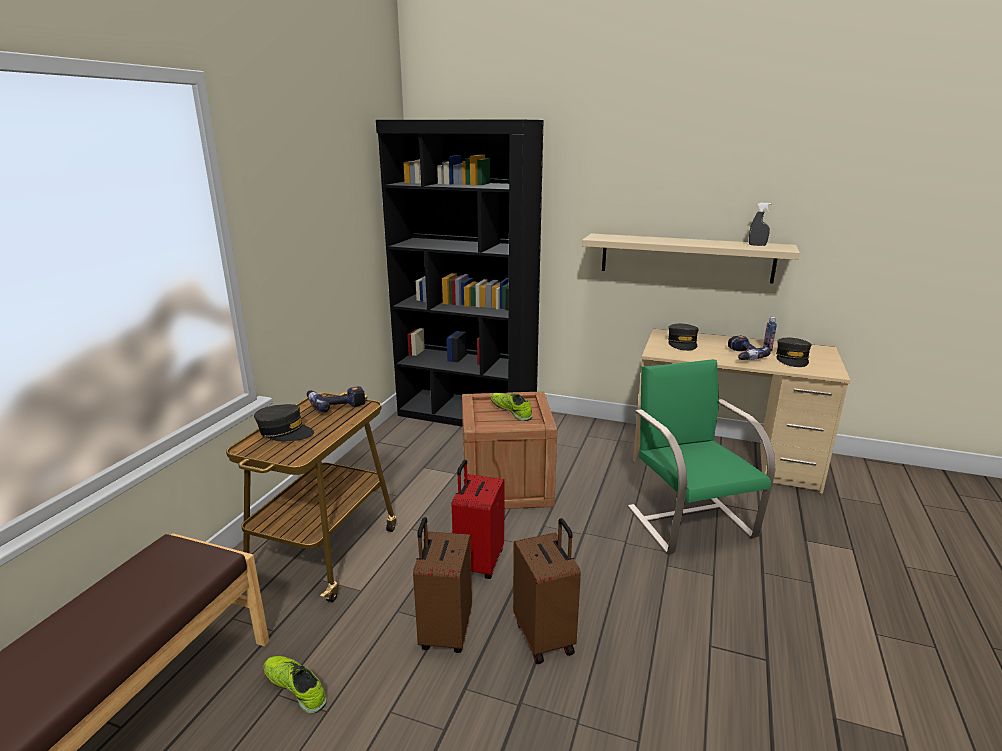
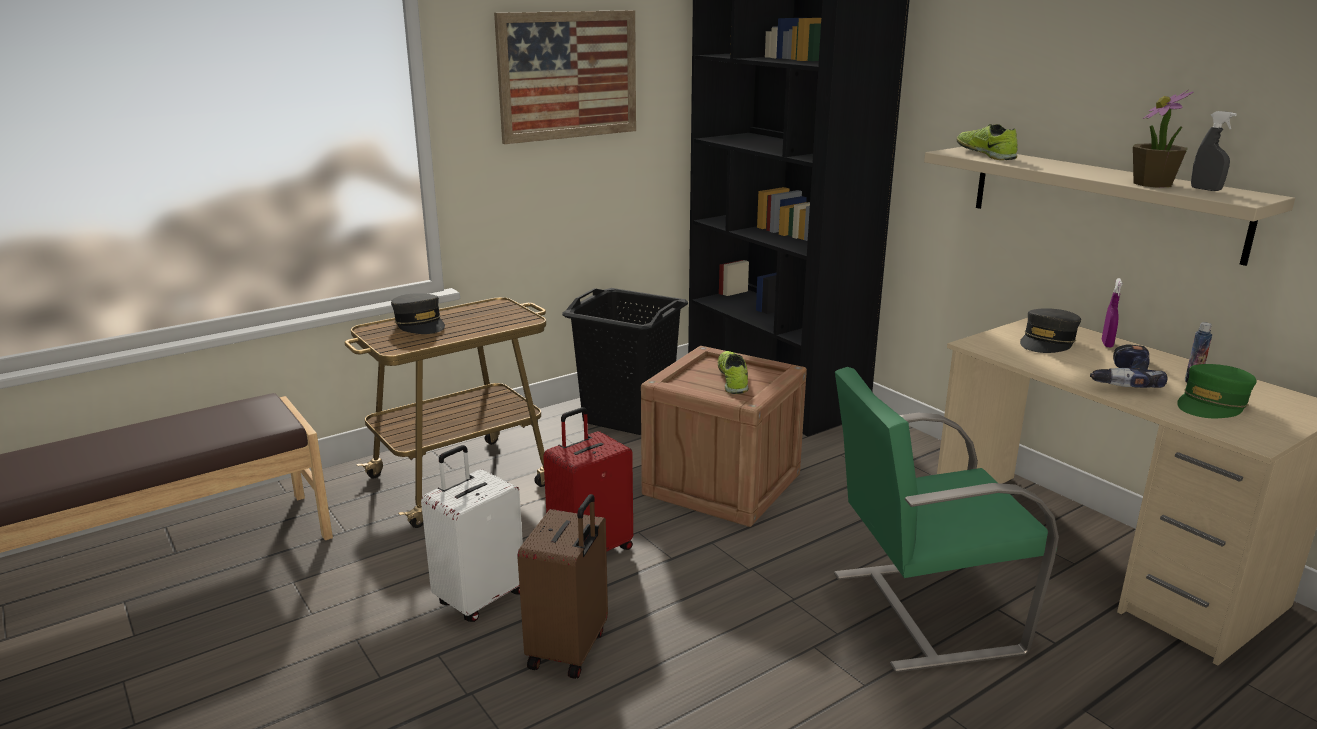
camera: 35 degrees right, 0 degrees up
(296, 688) = (310, 584): shoe -> shoe (985, 154)
(315, 207) = (568, 75): none -> picture
(336, 404) = (501, 312): power drill -> none
(393, 460) = (628, 417): none -> black laundry basket
(444, 632) = (479, 598): brown suitcase -> white suitcase
(689, 520) = (921, 611): green chair -> green chair turned 120 degrees counterclockwise
(707, 338) = (1107, 344): none -> purple spray bottle
(731, 245) = (1153, 184): none -> potted plant
(792, 359) = (1212, 404): grey cap -> green cap

